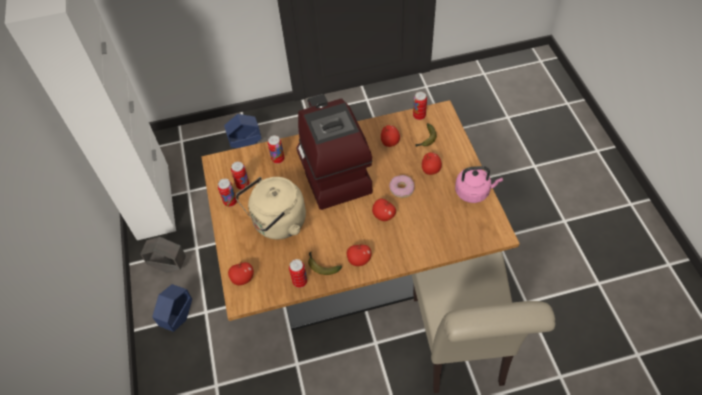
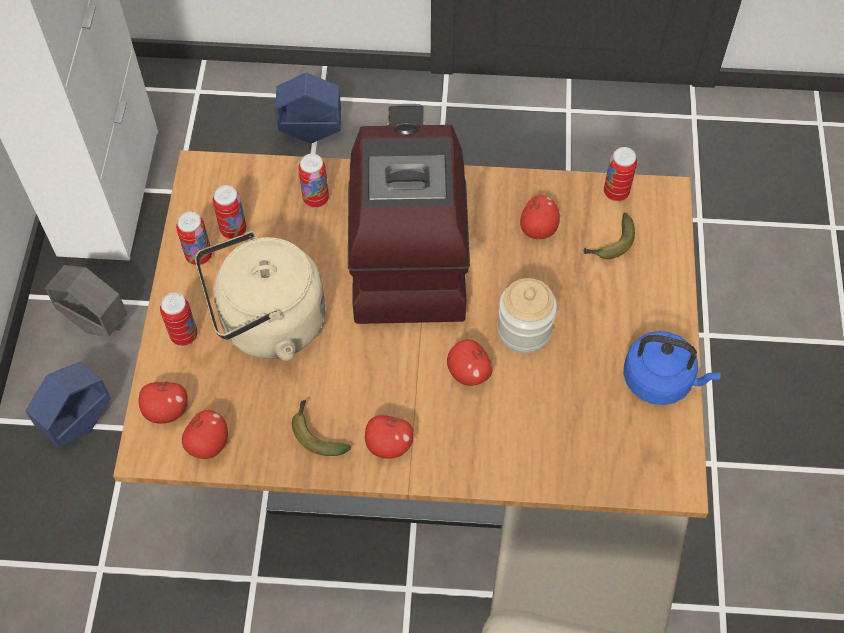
camera: 15 degrees right, 5 degrees up
(300, 281) = (265, 451): can -> can (184, 335)
(402, 189) = (524, 330): donut -> jar
(430, 170) = (594, 309): apple -> apple (208, 444)
(474, 192) = (661, 380): pink kettle -> blue kettle

